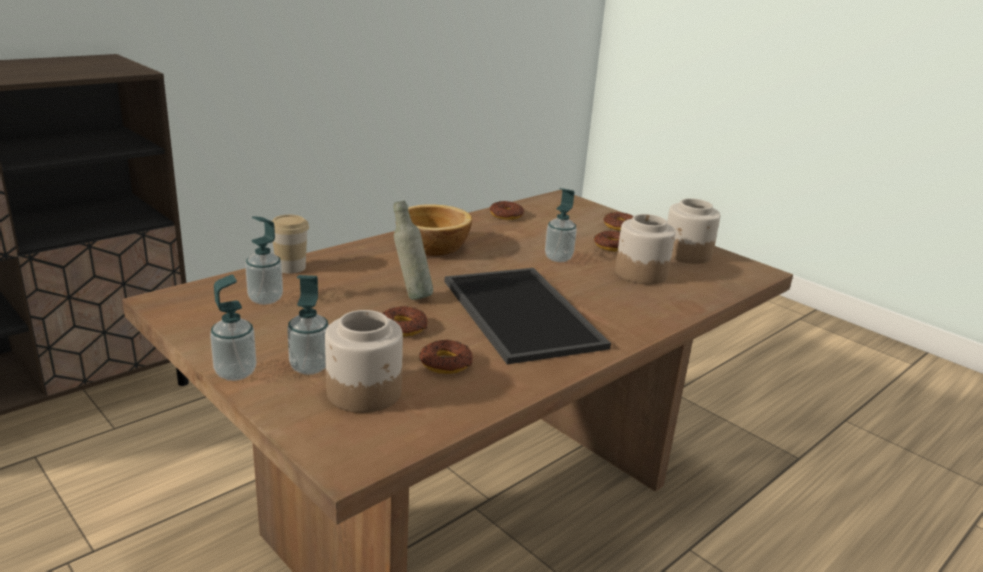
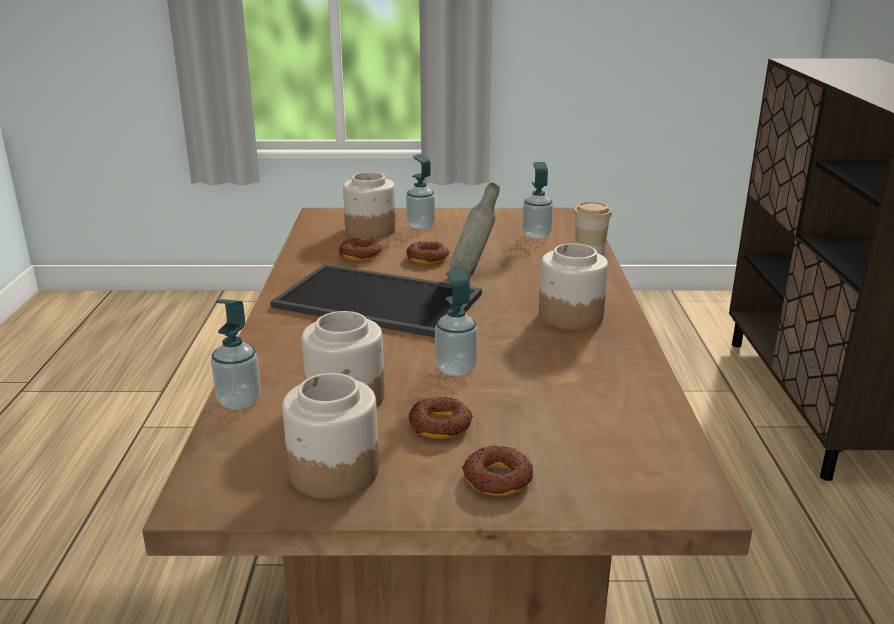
camera: 135 degrees right, 0 degrees up
(235, 373) = (444, 212): soap dispenser -> soap dispenser (239, 401)
(432, 247) = (570, 316): bowl -> jar
(506, 215) = (639, 401): donut -> none

